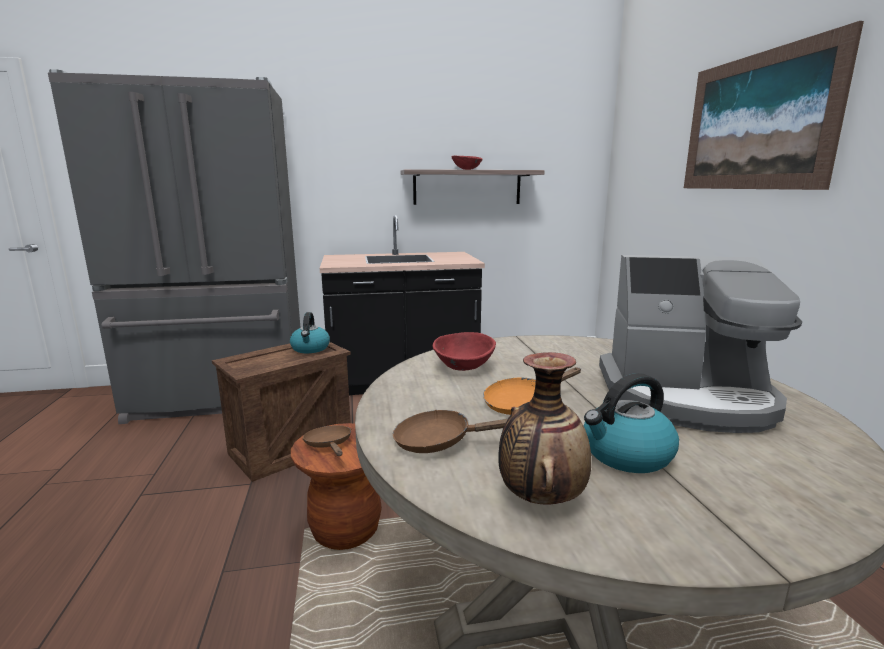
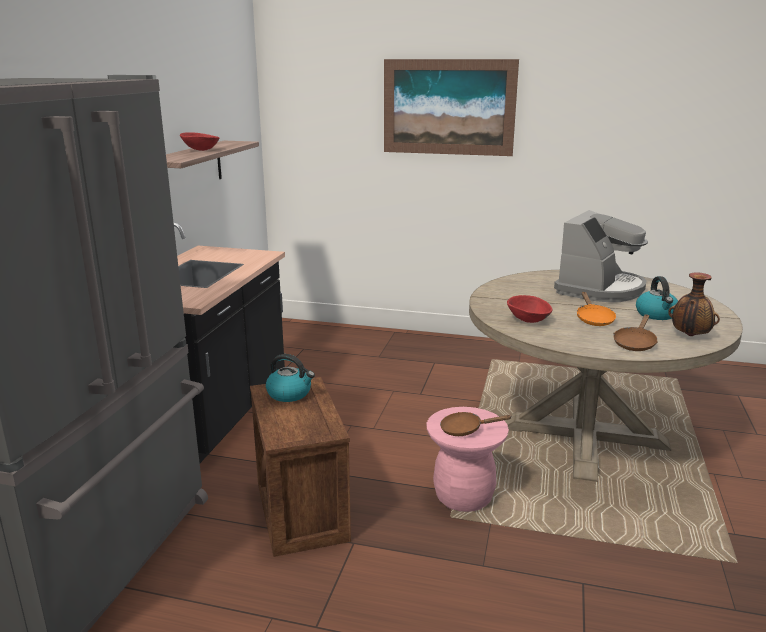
camera: 65 degrees left, 5 degrees up
(345, 530) = (463, 497): brown stool -> pink stool

